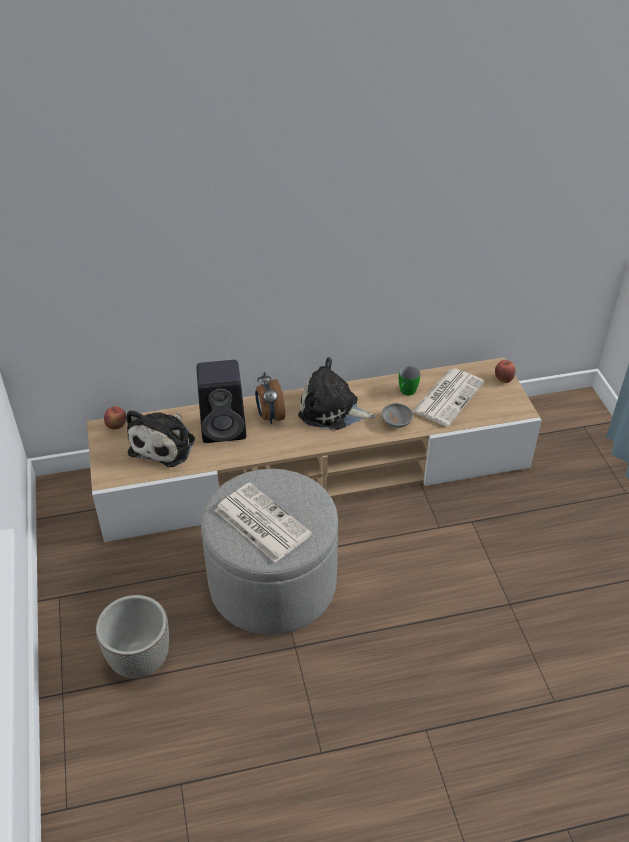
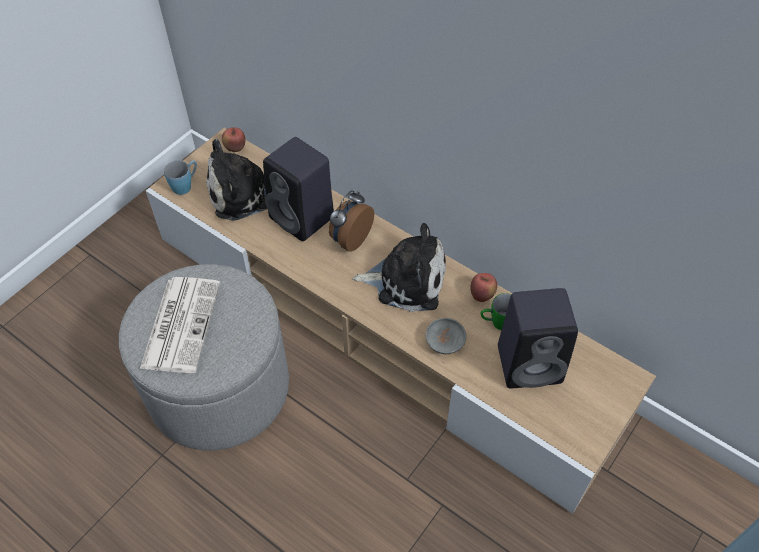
camera: 50 degrees right, 10 degrees up
(117, 470) = (185, 185): none -> blue mug
(140, 660) = (66, 352): planter -> none
(332, 410) = (406, 280): plush toy -> plush toy turned 120 degrees clockwise
(448, 396) = (531, 363): newspaper -> black speaker
(503, 379) = (617, 398): apple -> apple (482, 295)

